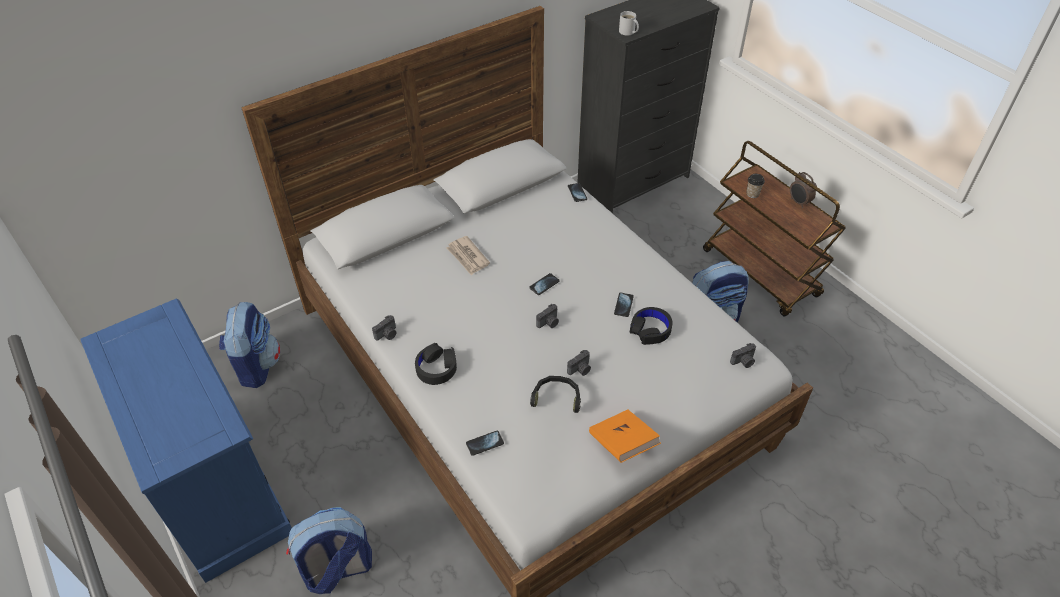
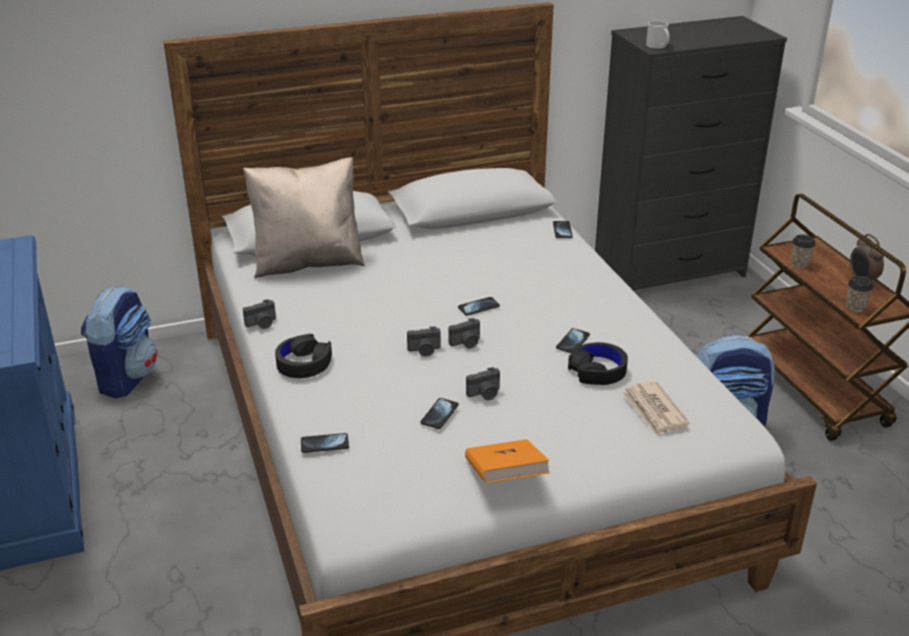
camera: 15 degrees right, 15 degrees down
(337, 570) = (115, 601): backpack -> none
(396, 263) = (308, 262): none -> beige pillow
(468, 257) = (396, 269): newspaper -> newspaper (654, 411)
(557, 397) = (439, 414): black headphones -> phone
(743, 362) = (714, 423): camera -> camera (424, 351)
(801, 230) = (855, 307): none -> cup

